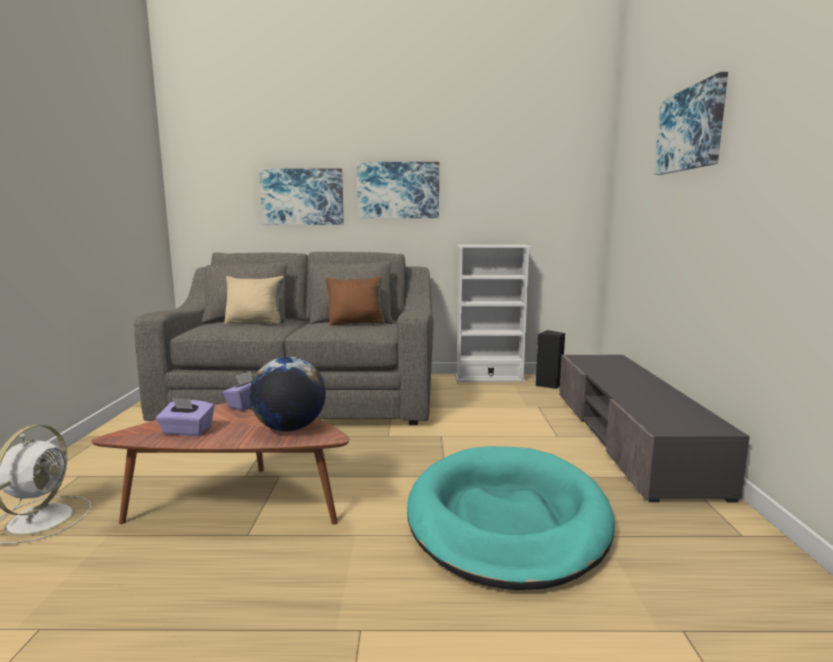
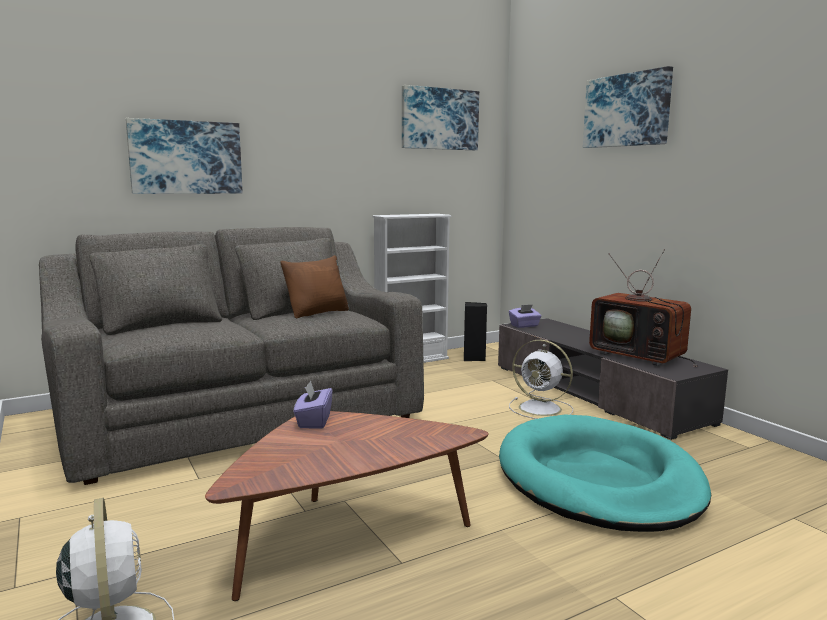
camera: 30 degrees left, 0 degrees up
(187, 431) = (307, 461): purple tissue box -> purple tissue box (524, 326)
(255, 322) = (195, 325): beige pillow -> none
(289, 428) = (411, 434): globe -> none
(398, 190) = (305, 152): picture -> picture (439, 119)
(548, 441) = (542, 409): none -> white fan
(658, 404) = (640, 356): none -> television

